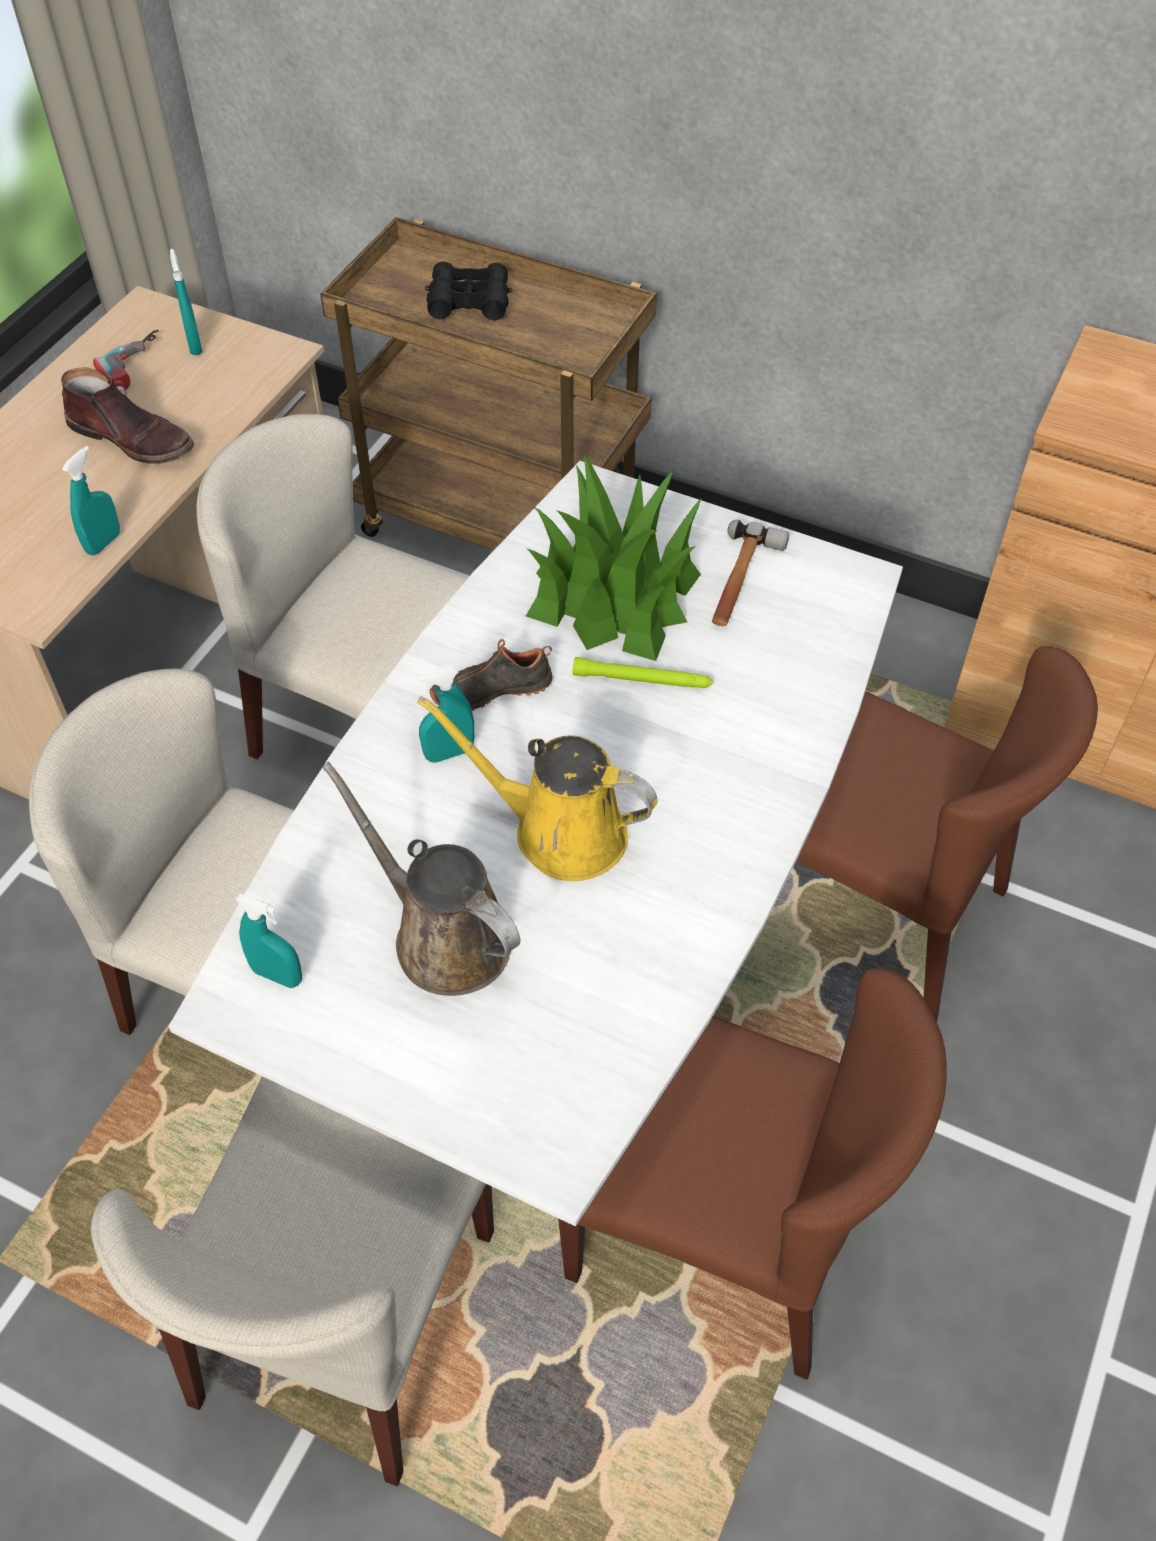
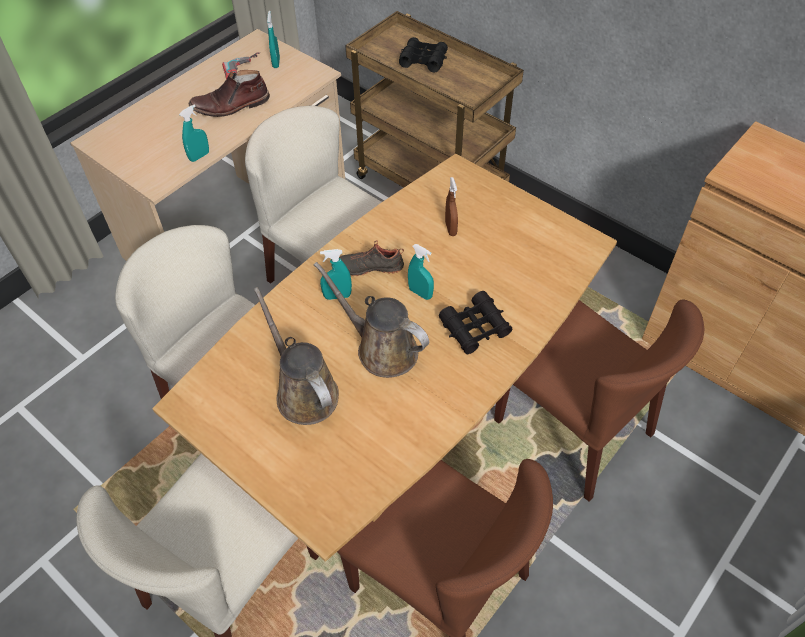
camera: 15 degrees right, 0 degrees up
(133, 438) = (231, 106): brown boot -> brown boot turned 120 degrees clockwise
(277, 975) = (213, 394): turquoise spray bottle -> turquoise spray bottle (420, 293)
(559, 831) = (382, 349): yellow watering can -> brown watering can
(577, 964) = (404, 424): white dining table -> brown dining table
(613, 595) = (450, 228): potted plant -> brown spray bottle
(642, 680) = (452, 276): green flashlight -> none
(710, 763) = (475, 328): none -> black binoculars
(740, 582) = (522, 233): hammer -> none

